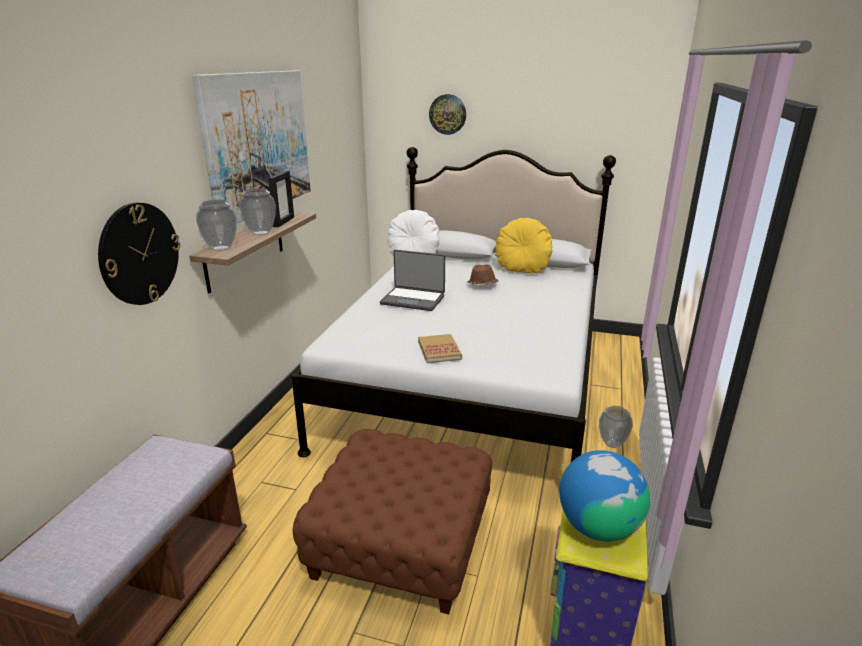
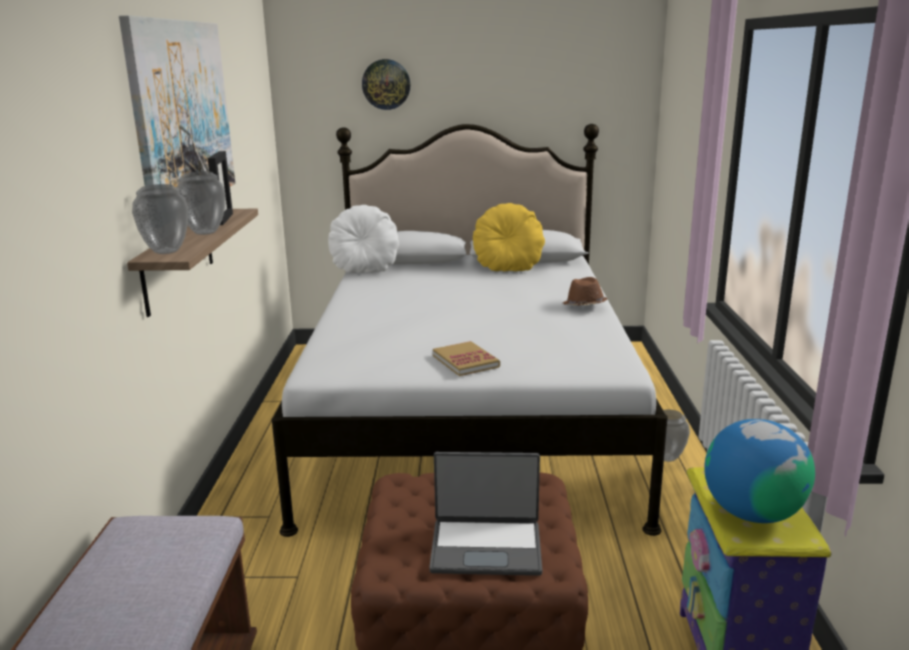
camera: 15 degrees left, 5 degrees down
(139, 254) = (79, 256): wall clock -> none
(413, 299) = (396, 312): laptop -> laptop (486, 547)
(482, 285) = (470, 289): brown hat -> brown hat (584, 306)

